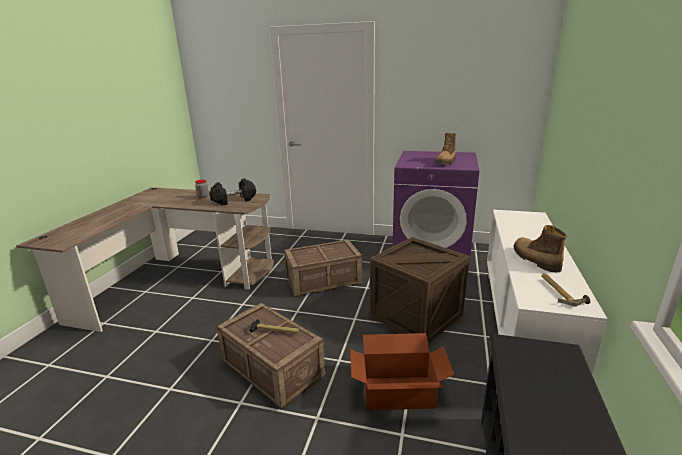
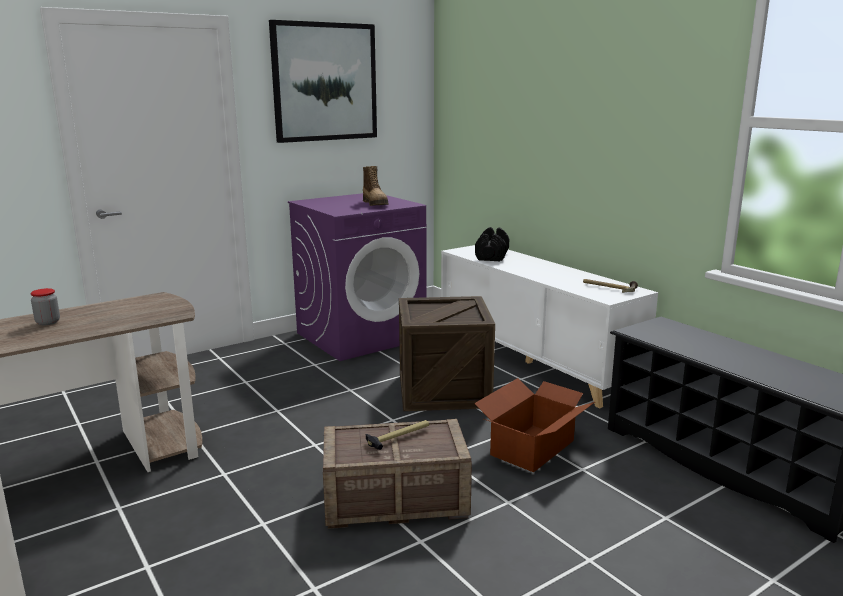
camera: 50 degrees left, 5 degrees down
(234, 200) = (128, 311): black dumbbell -> black dumbbell (492, 256)
(323, 281) = (287, 406): crate -> none
(444, 66) = (325, 82): none -> picture
(534, 260) = (553, 275): boot -> none

